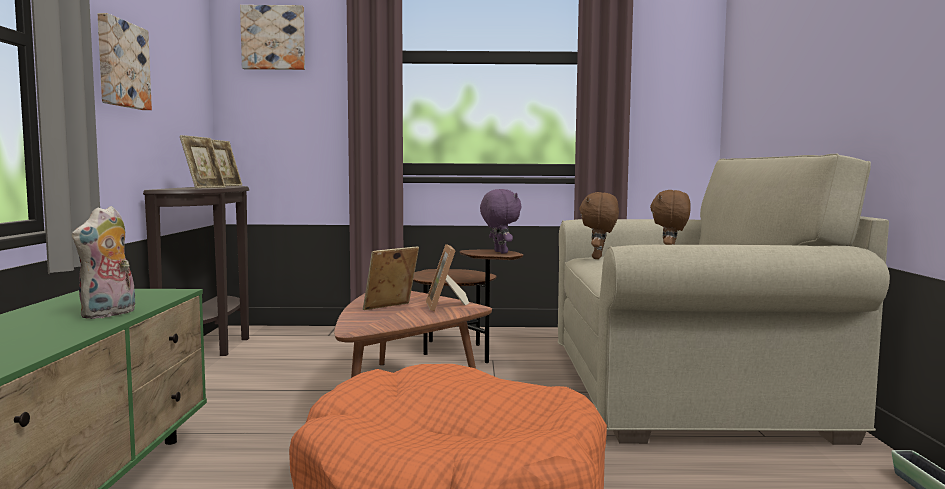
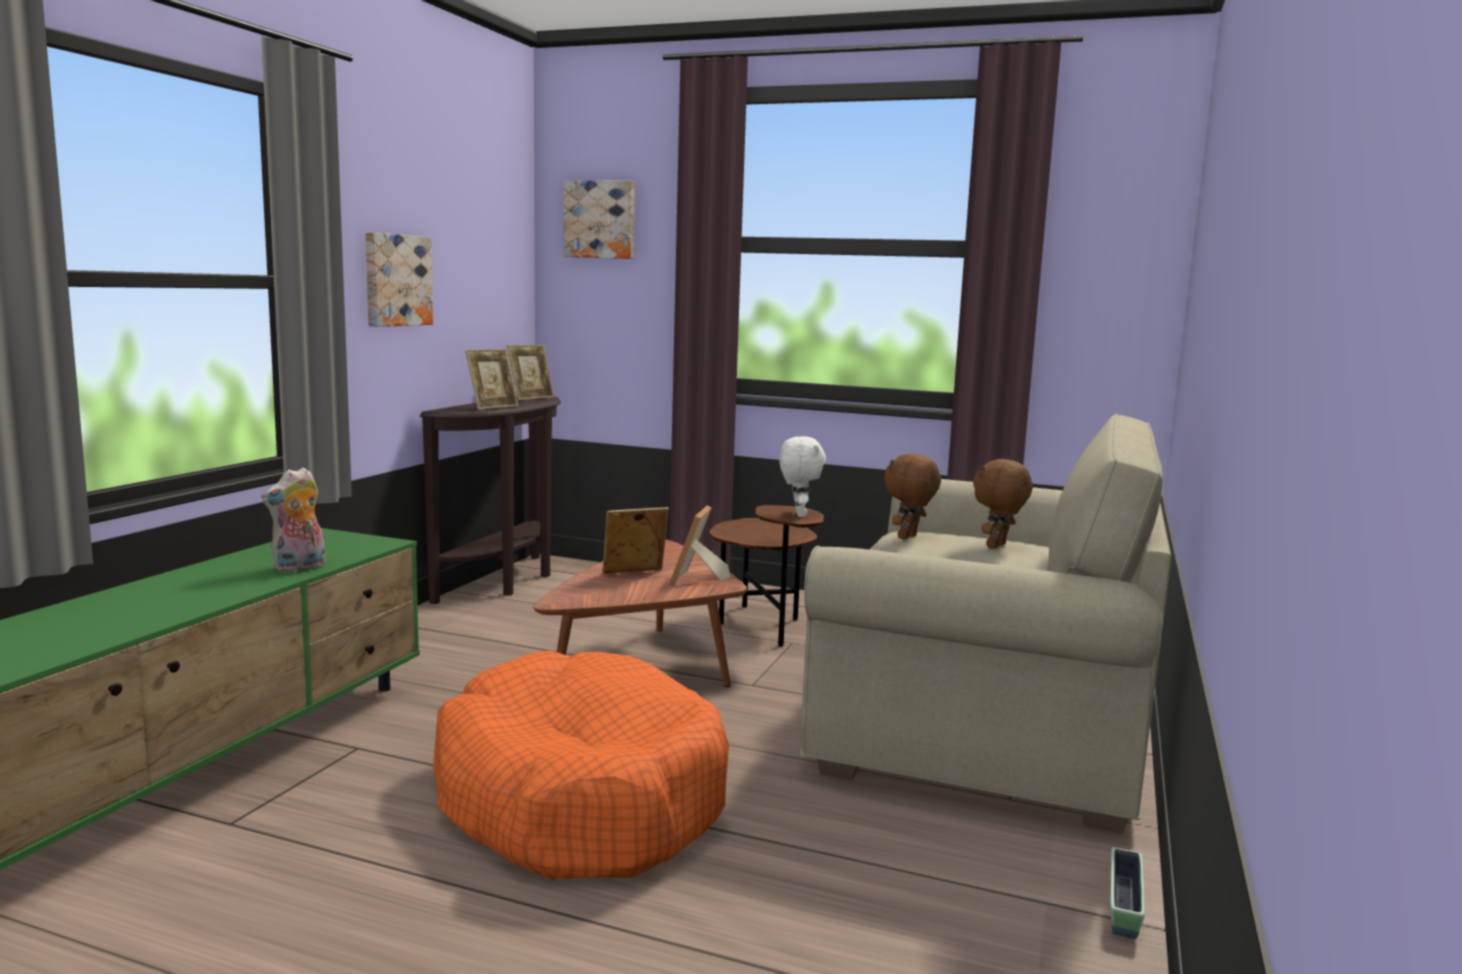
camera: 20 degrees right, 5 degrees up
(499, 252) = (798, 514): purple plush toy -> white plush toy

